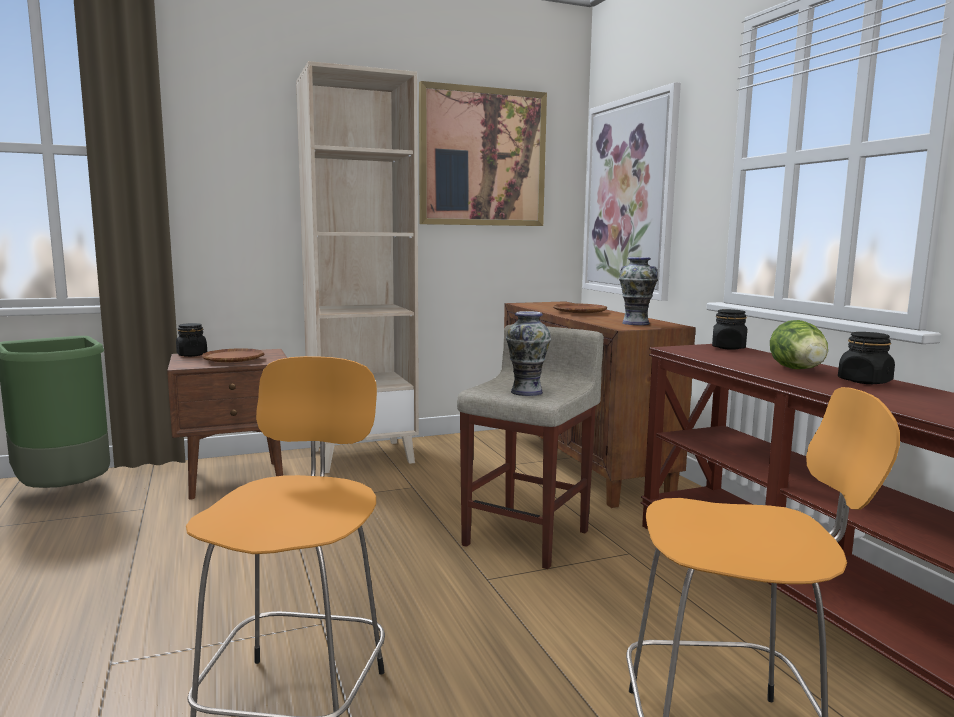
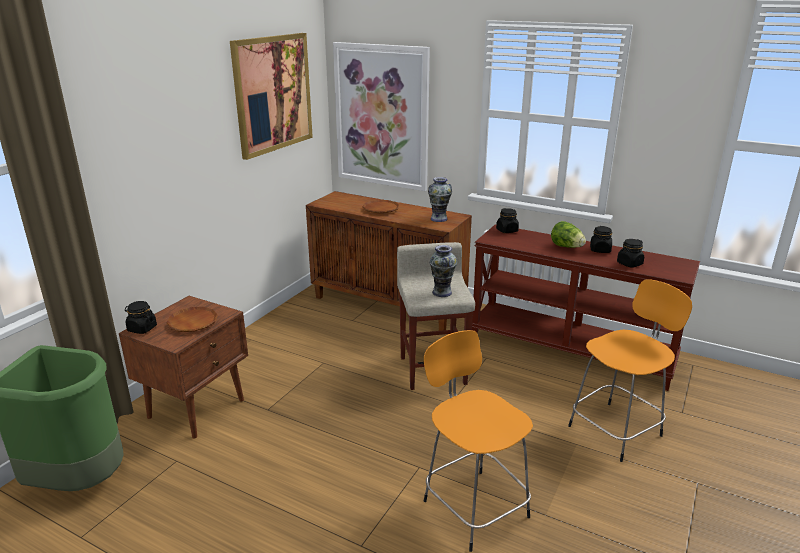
camera: 40 degrees left, 15 degrees up
(362, 456) = (249, 351): beige bookcase -> none
(895, 400) = (629, 264): none -> black jar

